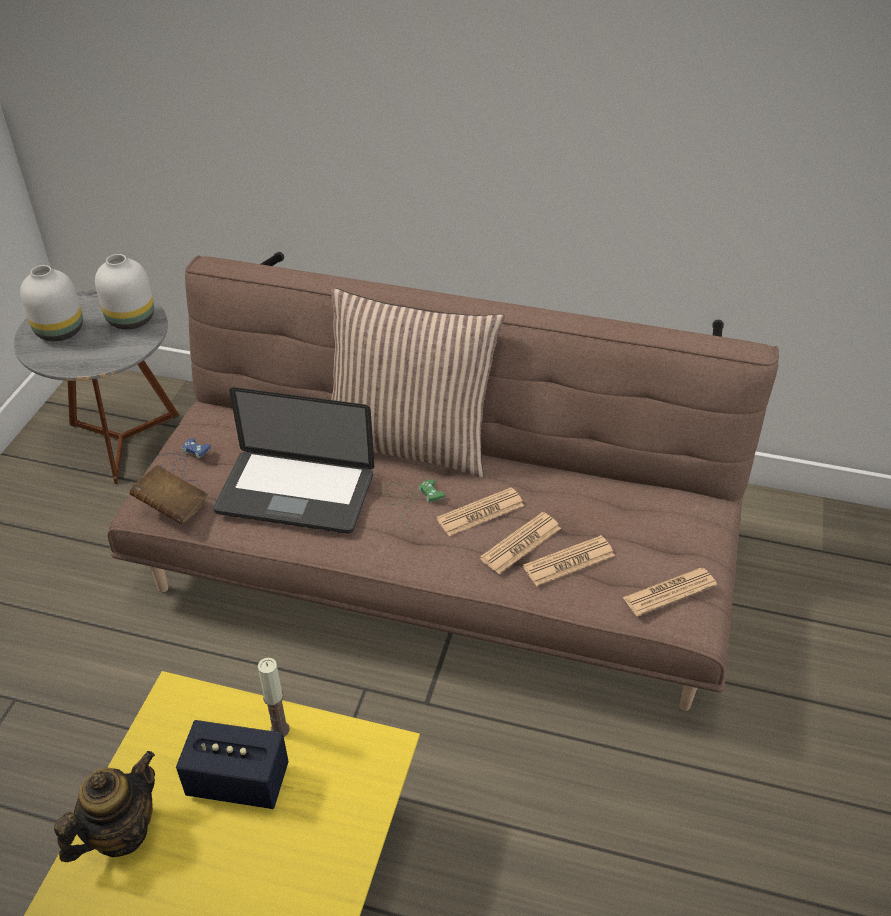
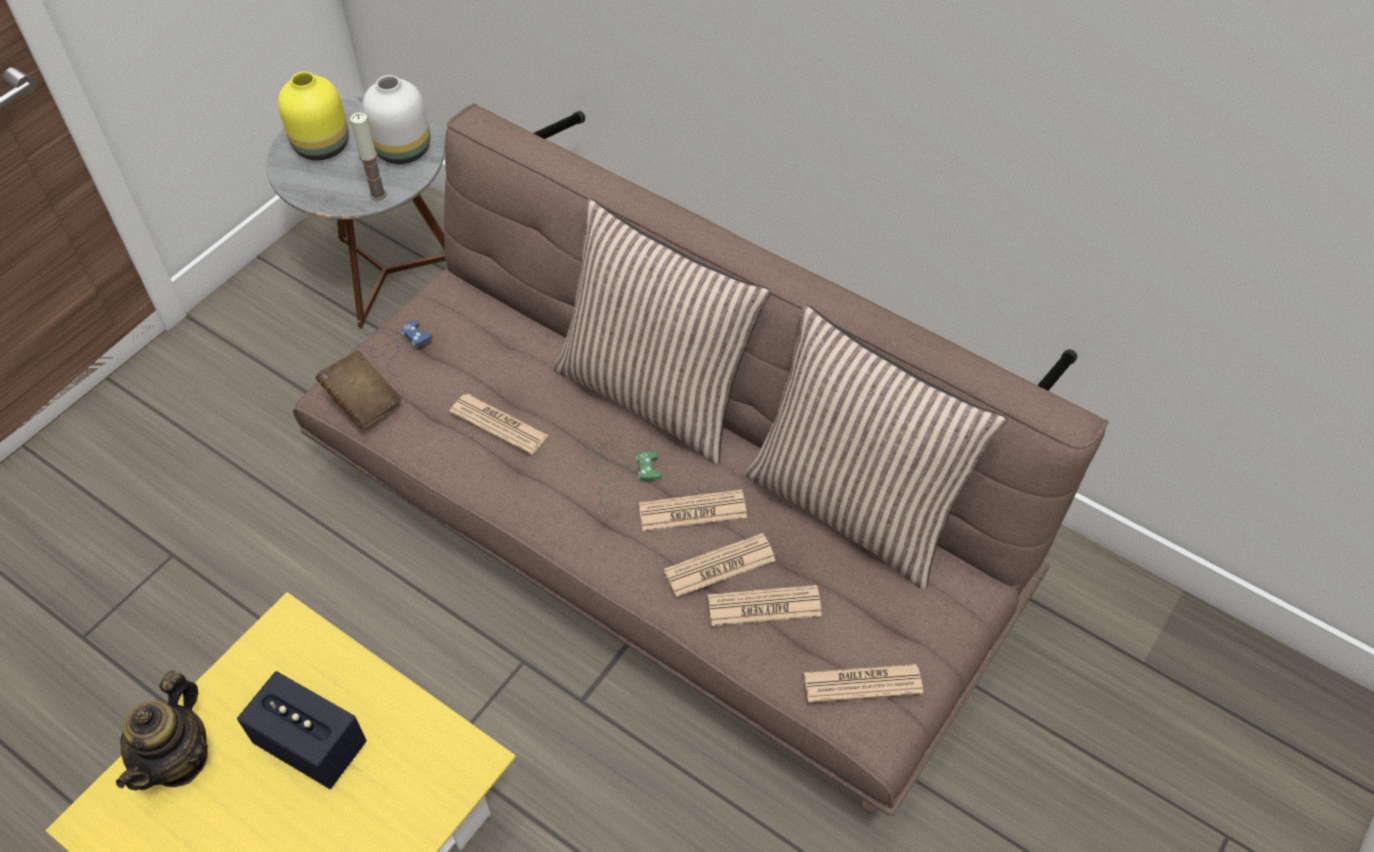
camera: 20 degrees right, 10 degrees up
(59, 332) = (320, 147): white vase -> yellow vase
(120, 832) = (179, 759): teapot -> teapot turned 135 degrees clockwise
(280, 729) = (375, 700): candle -> candle (378, 194)
(295, 493) = (498, 424): laptop -> newspaper
(598, 478) = (855, 506): none -> pillow

